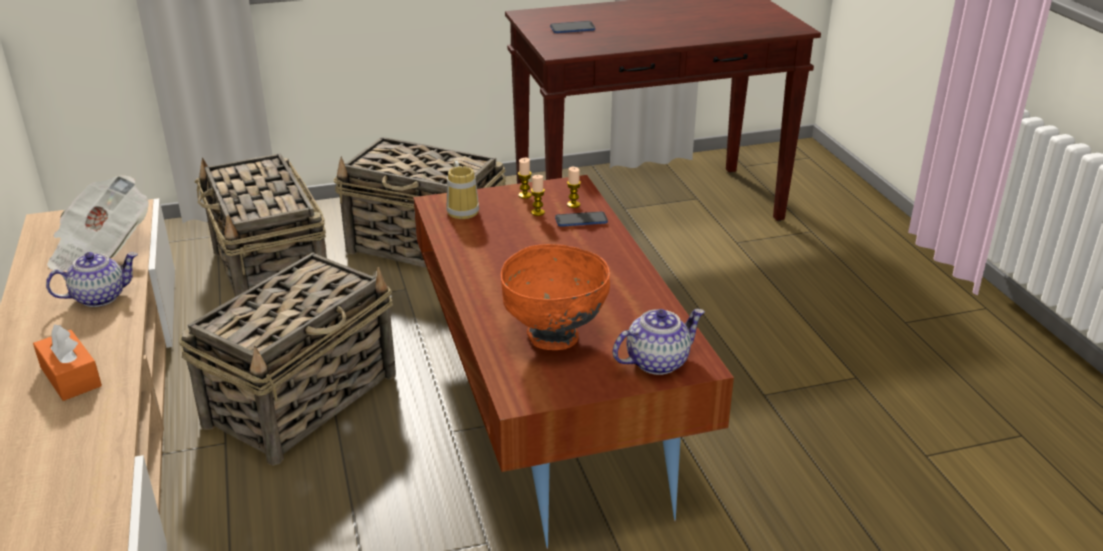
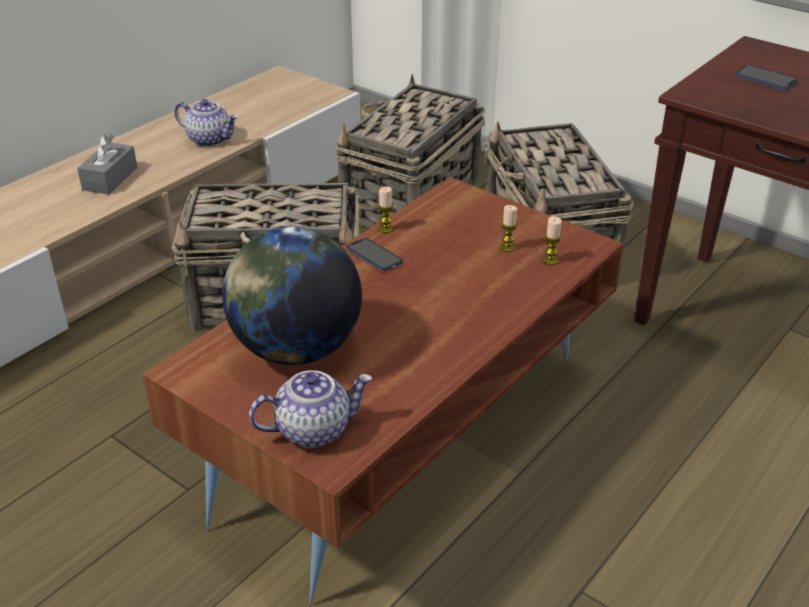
camera: 55 degrees right, 5 degrees up
(71, 377) = (110, 178): orange tissue box -> grey tissue box
(101, 249) = (267, 109): newspaper -> none
(463, 210) = (460, 209): mug -> none
(524, 195) = (530, 227): candle -> candle (385, 229)
(554, 337) = (296, 349): orange bowl -> globe
(581, 220) = (525, 277): phone -> phone (374, 256)
(657, 361) = (314, 429): teapot -> teapot turned 45 degrees counterclockwise

